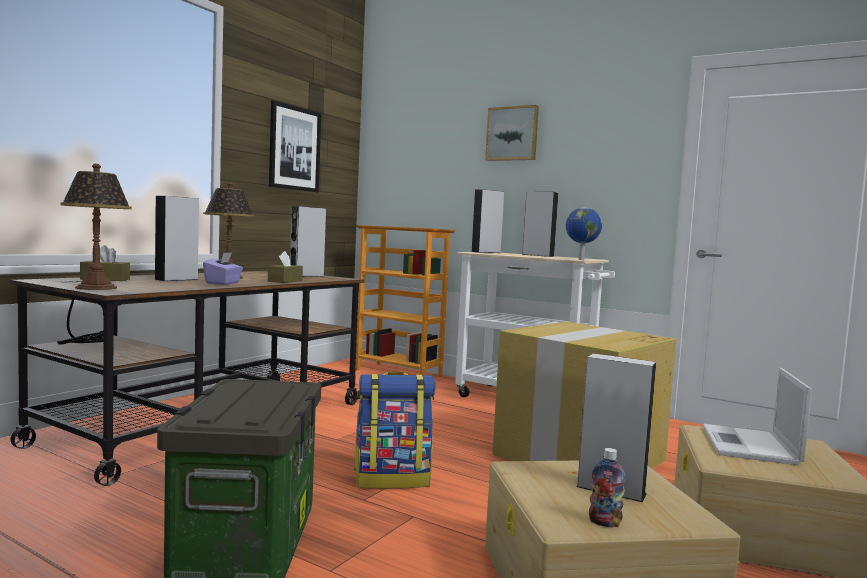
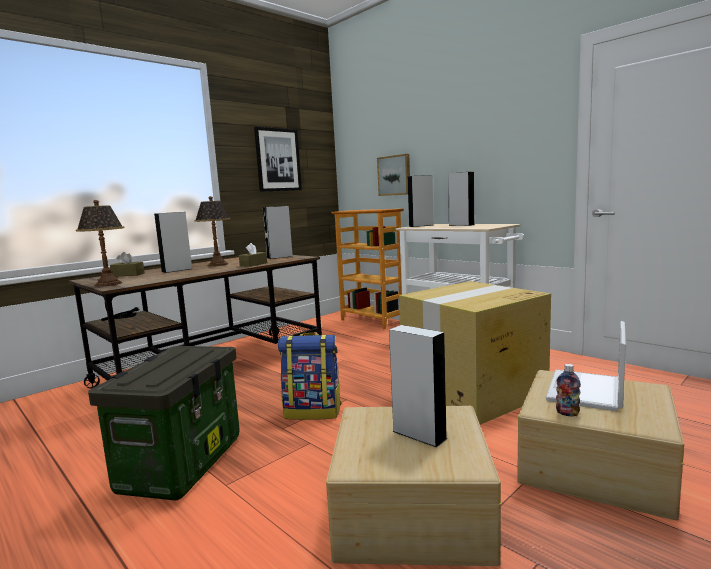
camera: 15 degrees right, 5 degrees up
(223, 283) = (203, 271): purple tissue box -> none
(512, 134) = (440, 125): picture -> picture (395, 175)
(580, 259) = (486, 227): globe -> none
(604, 523) = (387, 466): bottle -> bottle (567, 413)

